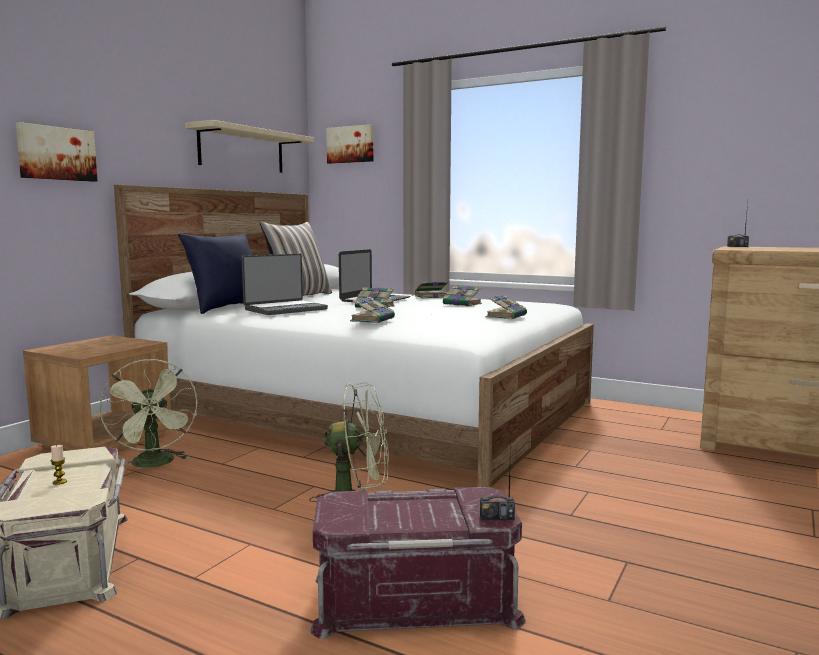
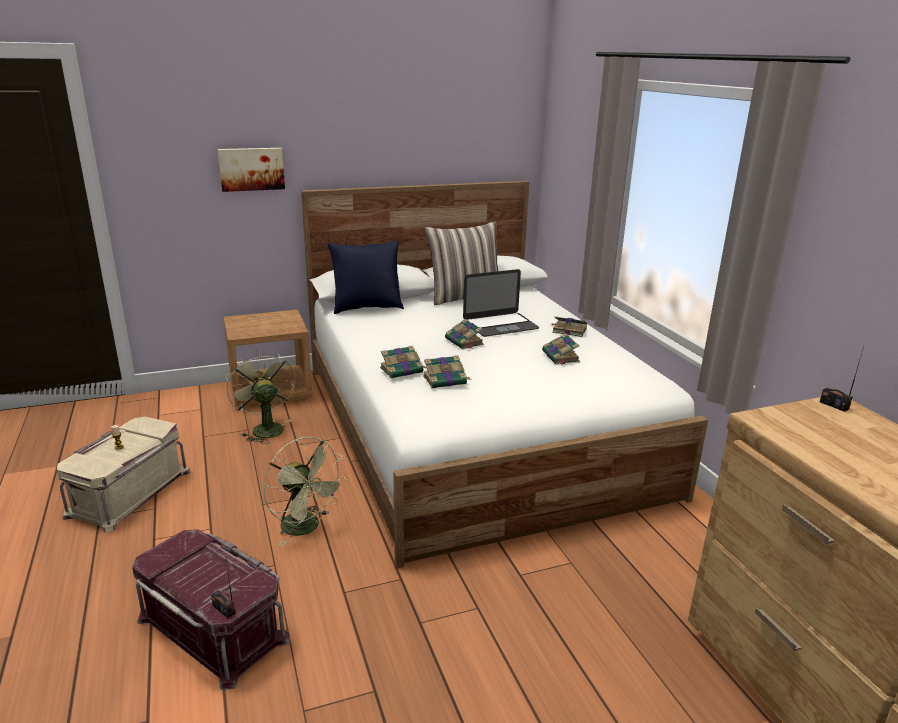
camera: 40 degrees right, 15 degrees up
(155, 464) = (265, 428): green fan -> green fan turned 135 degrees clockwise
(242, 150) = (448, 142): beige shelf -> none
(285, 309) = (393, 325): laptop -> none
(351, 144) = (570, 134): picture -> none
(506, 316) = (531, 399): book -> book (446, 380)

